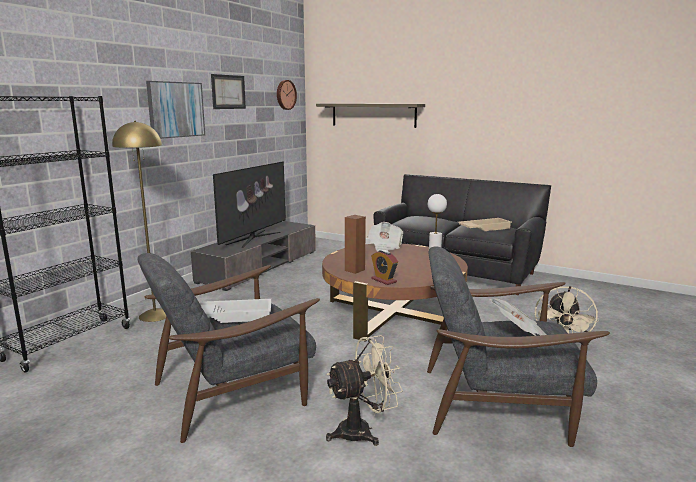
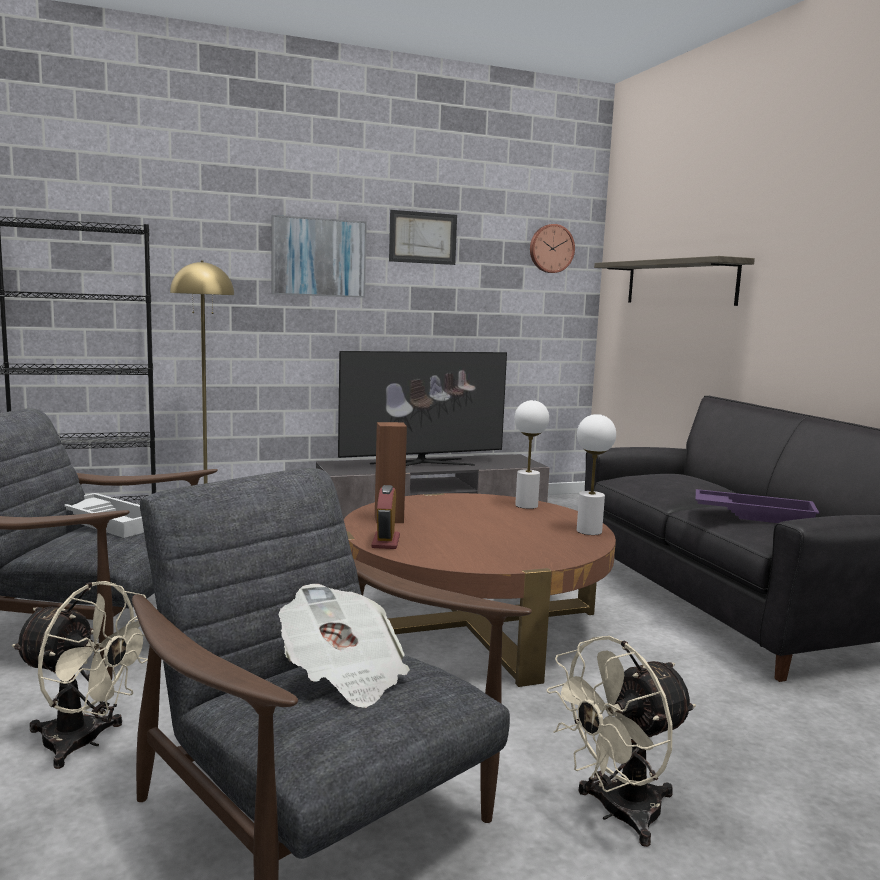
camera: 40 degrees right, 5 degrees down
(384, 247) = (526, 505): newspaper -> white table lamp
(484, 228) = (754, 515): beige tray -> purple tray

